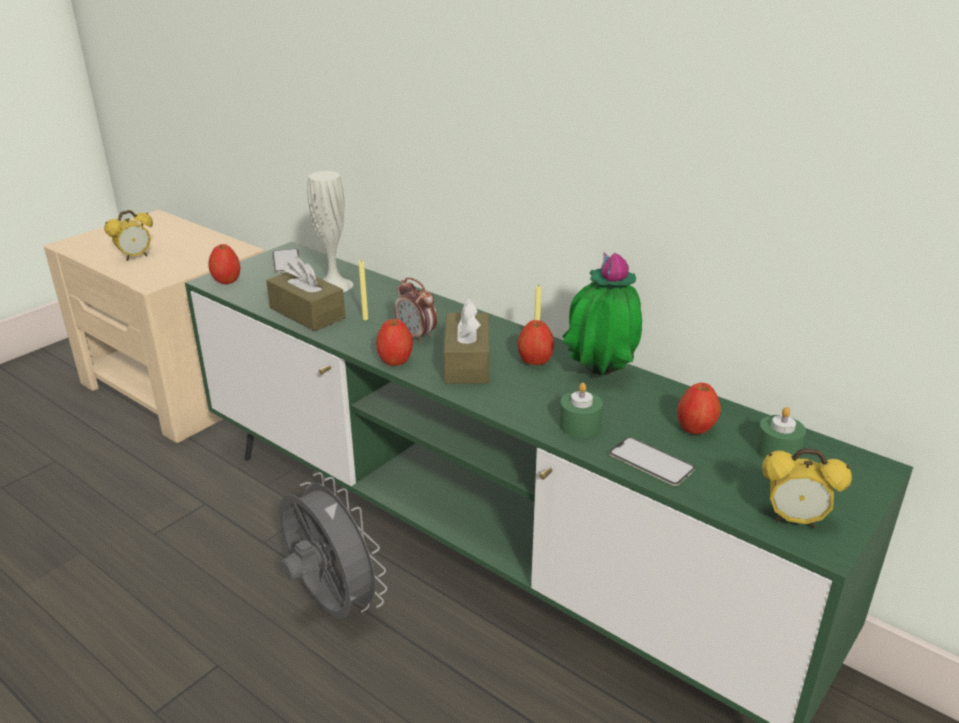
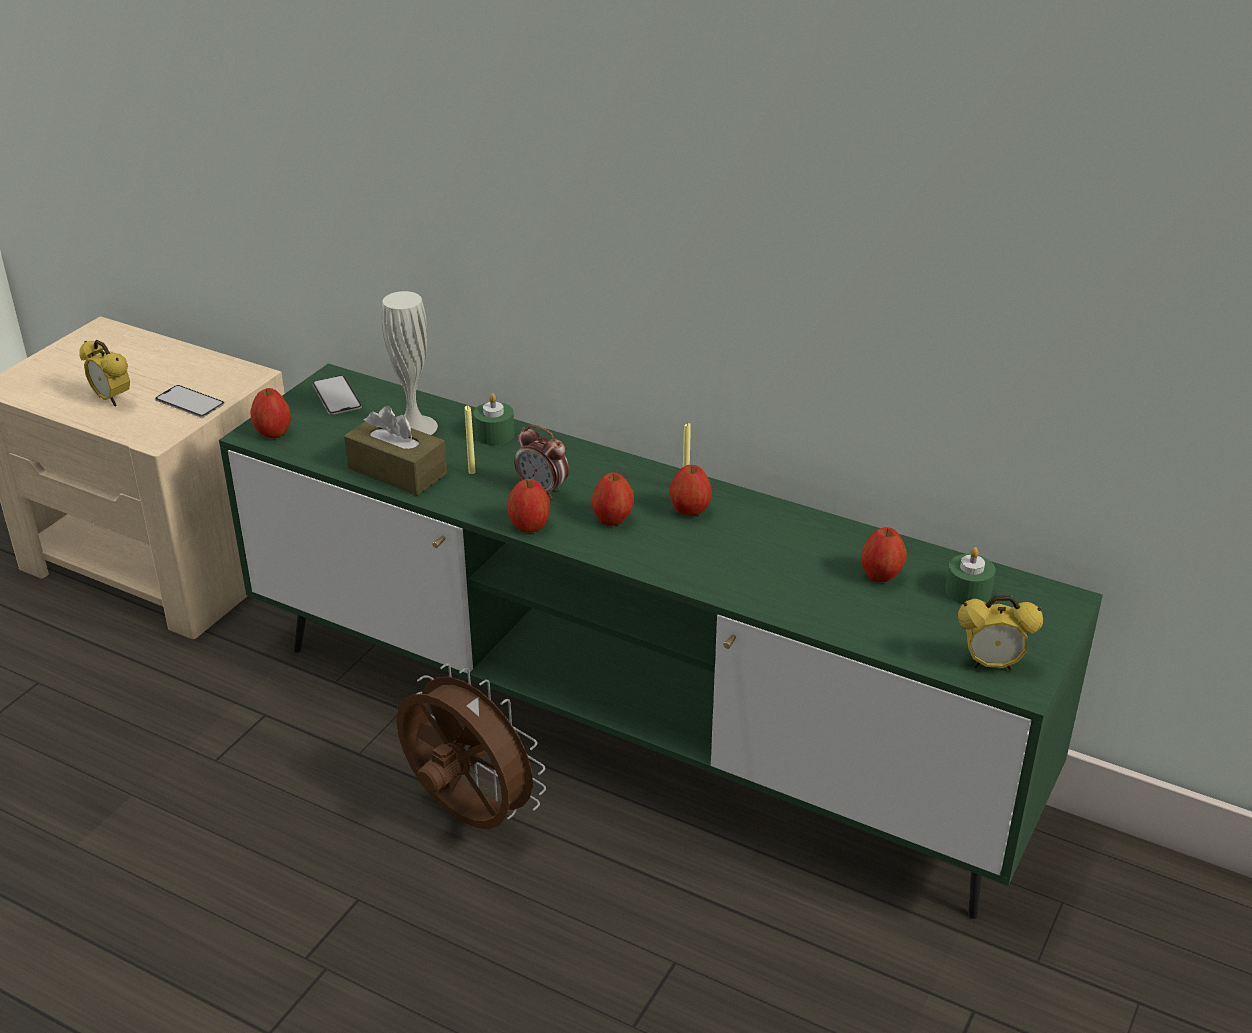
camera: 10 degrees left, 5 degrees up
(135, 257) = (112, 399): alarm clock -> alarm clock turned 90 degrees clockwise
(331, 605) = (467, 816): grey fan -> brown fan
(467, 362) = (613, 519): brown tissue box -> apple
(579, 425) = (758, 584): green candle -> green candle (494, 434)
(599, 378) = (766, 525): potted plant -> none
(651, 461) = (842, 618): phone -> phone (190, 402)

